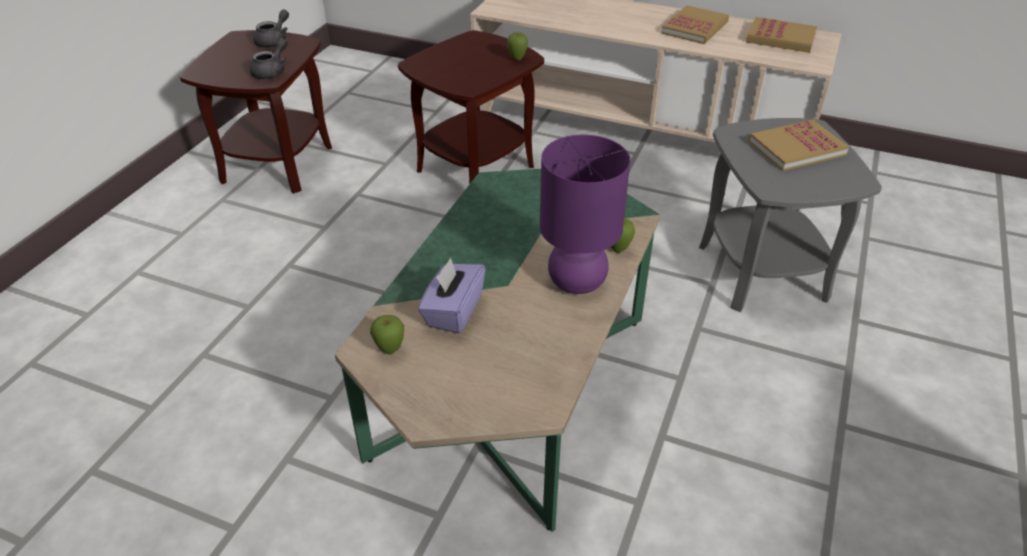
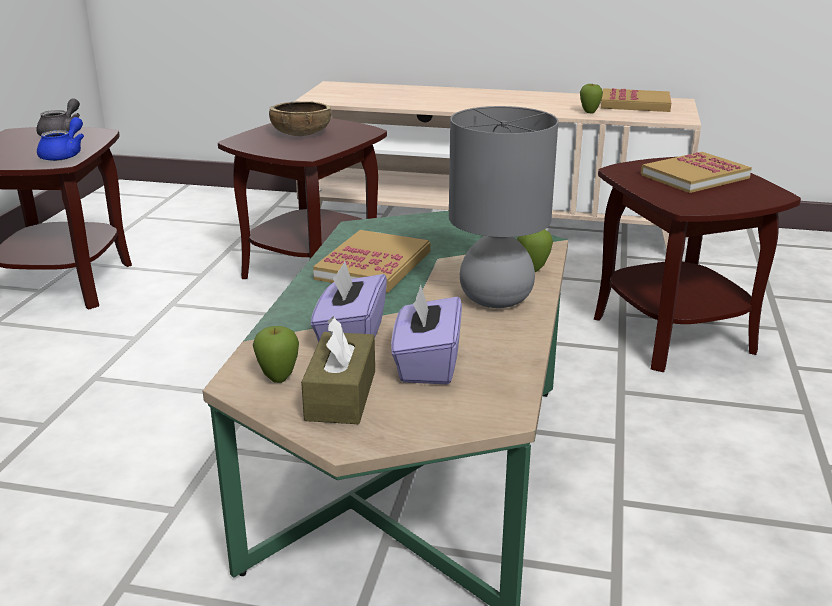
camera: 10 degrees left, 15 degrees down
(272, 72) = (64, 155): grey teapot -> blue teapot
(431, 373) = (341, 395): none -> brown tissue box
(469, 58) = (301, 134): none -> brown bowl
(502, 348) = (427, 364): none -> purple tissue box
(517, 59) = (356, 132): apple -> apple (589, 113)
(578, 282) = (497, 299): purple table lamp -> grey table lamp
(695, 28) = (542, 101): book -> book (374, 265)
(763, 271) = (674, 334): grey side table -> brown side table

